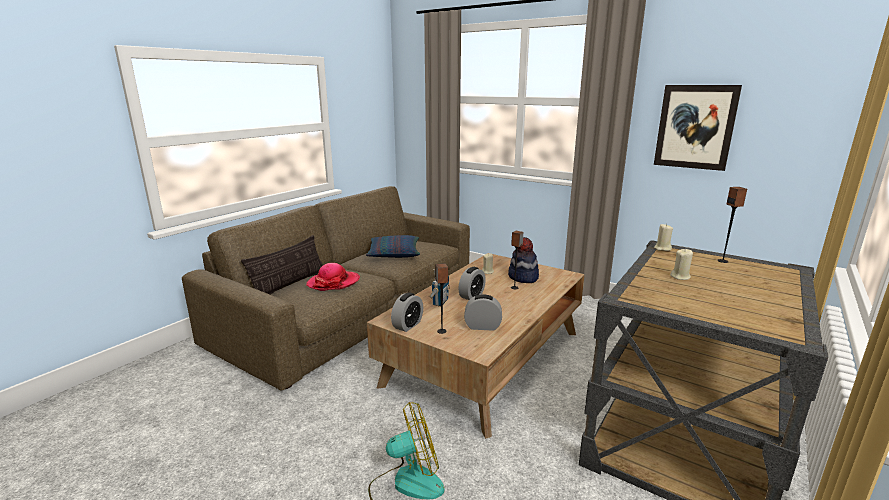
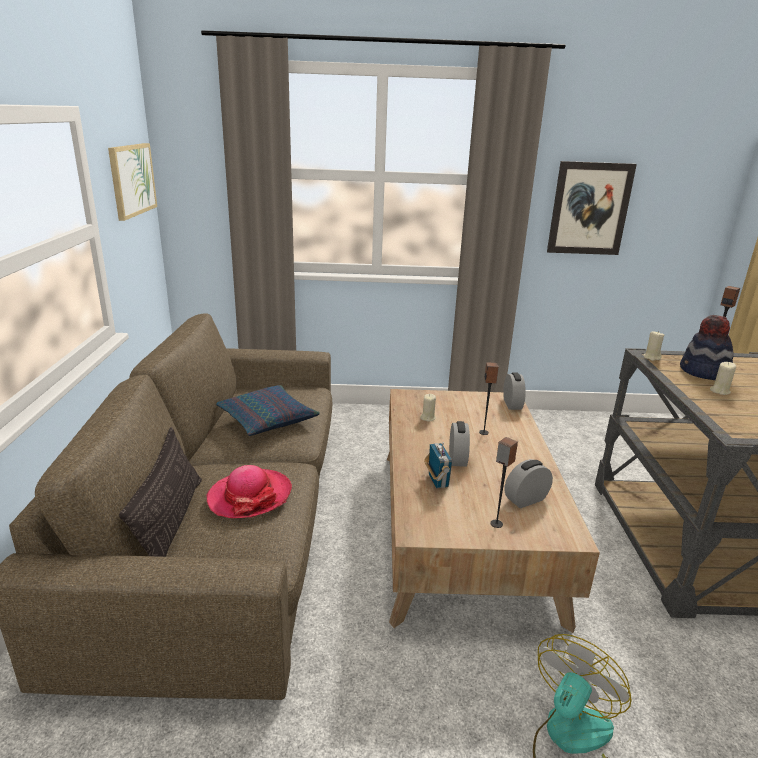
camera: 35 degrees left, 5 degrees up
(369, 102) = (132, 180): none -> picture
(407, 325) = (450, 531): alarm clock -> alarm clock (512, 404)
(523, 277) = (473, 415): hat -> hat (704, 373)

